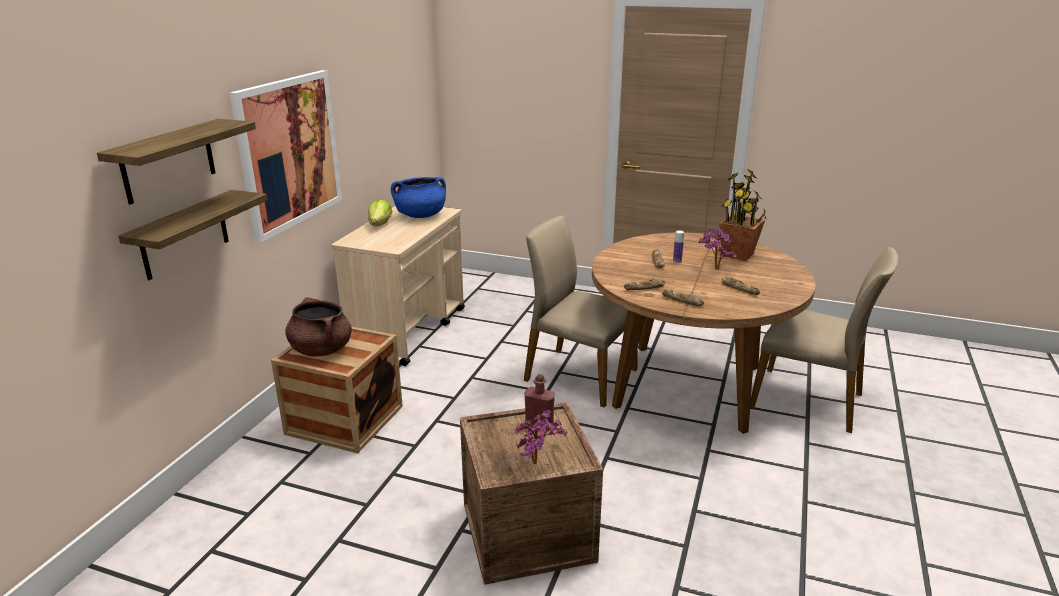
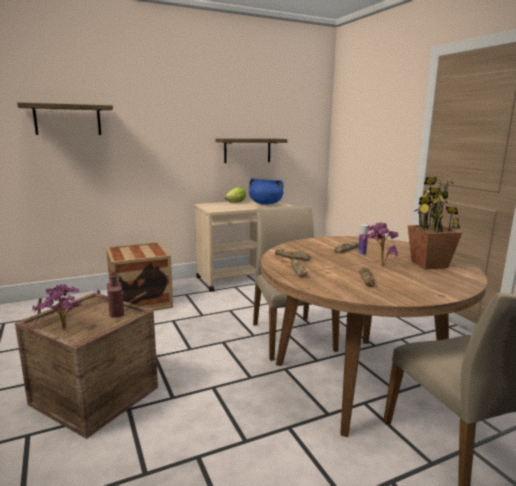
camera: 45 degrees right, 10 degrees down
(184, 235) = (72, 162): shelf -> shelf (247, 150)
(289, 152) = (167, 139): picture -> none
(321, 350) = (131, 250): brown cooking pot -> none

